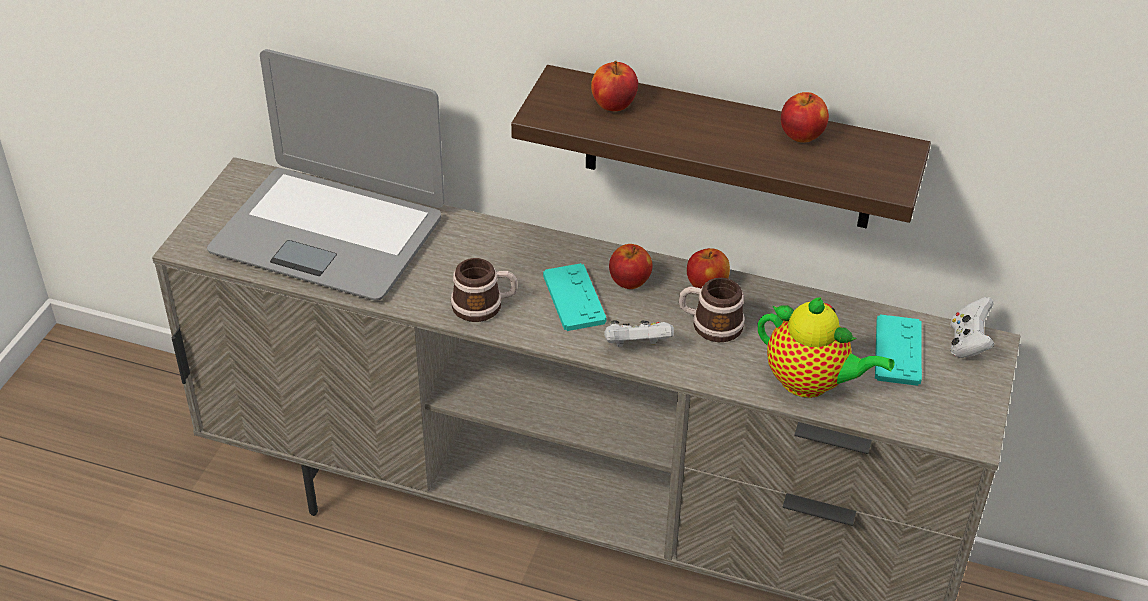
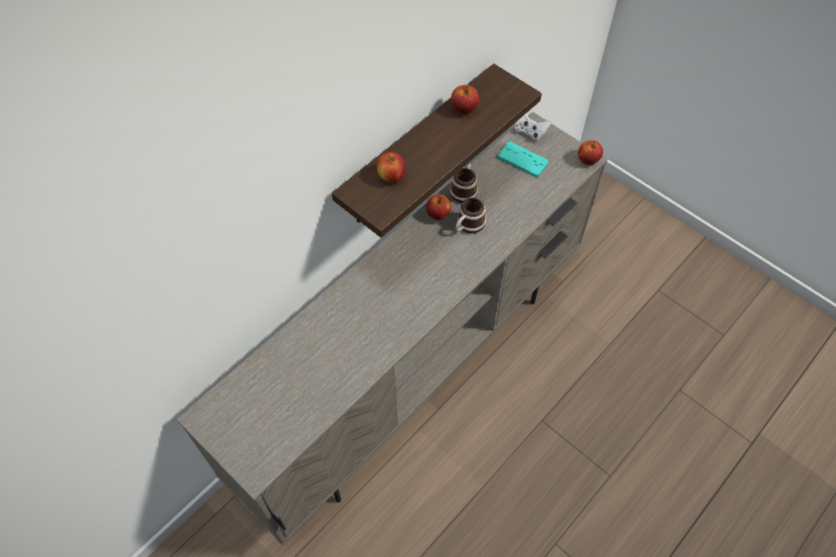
camera: 65 degrees left, 15 degrees up
(329, 233) = (291, 383): laptop -> none
(484, 305) = (401, 322): mug -> mug (464, 190)
(574, 298) = (417, 277): turquoise game controller -> none
(629, 282) = (417, 247): apple -> apple (588, 160)
(636, 346) = (468, 264): white game controller -> none
(810, 383) = (528, 203): teapot -> none

